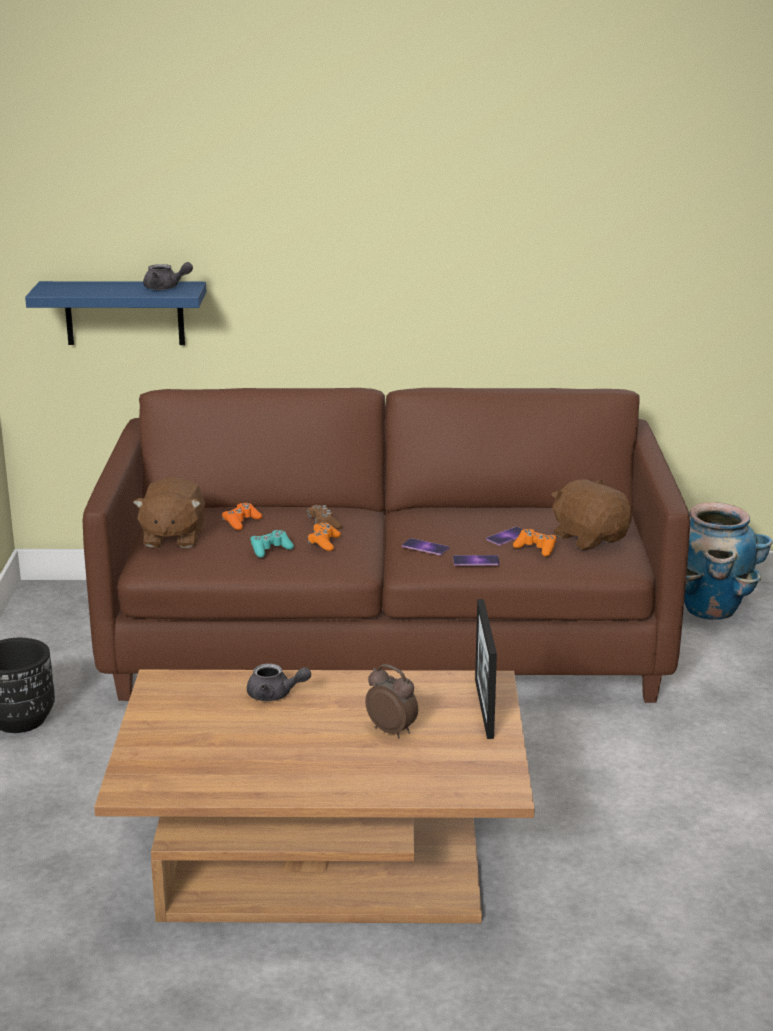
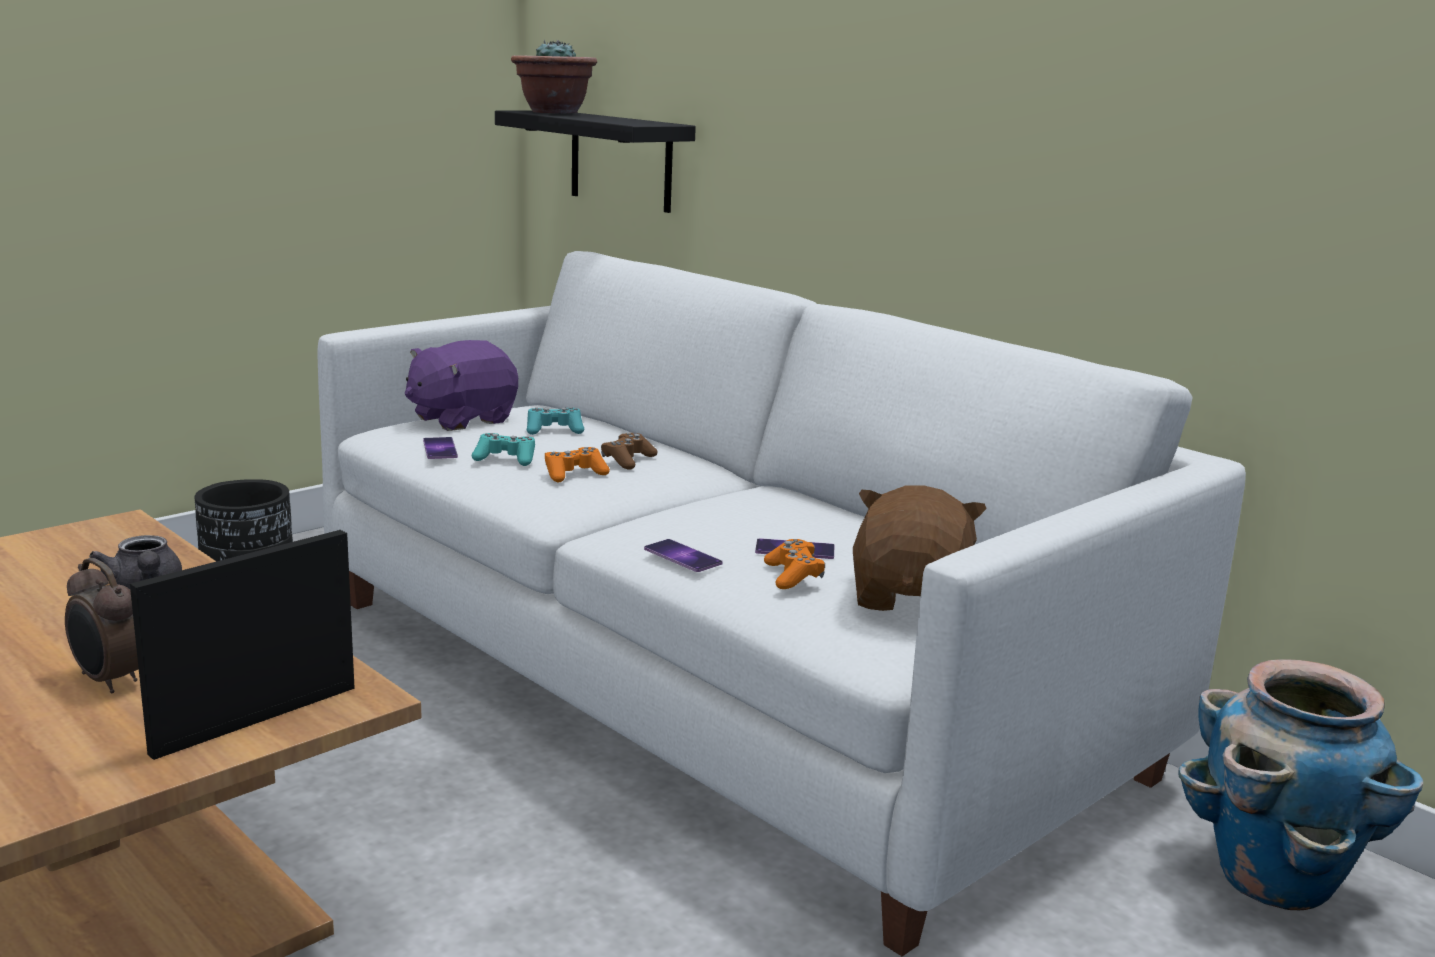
camera: 45 degrees right, 5 degrees down
(69, 288) = (553, 112): none -> potted plant
(124, 313) = (621, 161): blue shelf -> black shelf
(166, 288) = (633, 121): grey teapot -> none
(172, 537) = (461, 419): brown plush toy -> purple plush toy
(241, 522) = (554, 430): orange game controller -> turquoise game controller
(388, 641) = (712, 683): brown sofa -> white sofa
(392, 730) = (108, 681): alarm clock -> alarm clock turned 135 degrees clockwise
(425, 547) = (665, 520): phone -> phone (440, 448)

